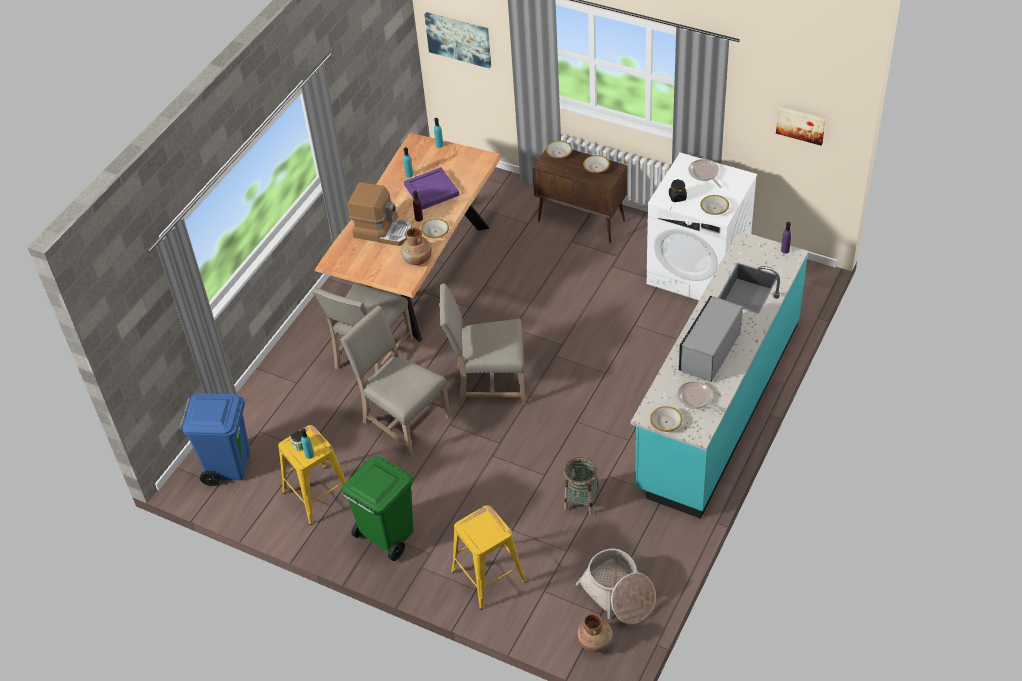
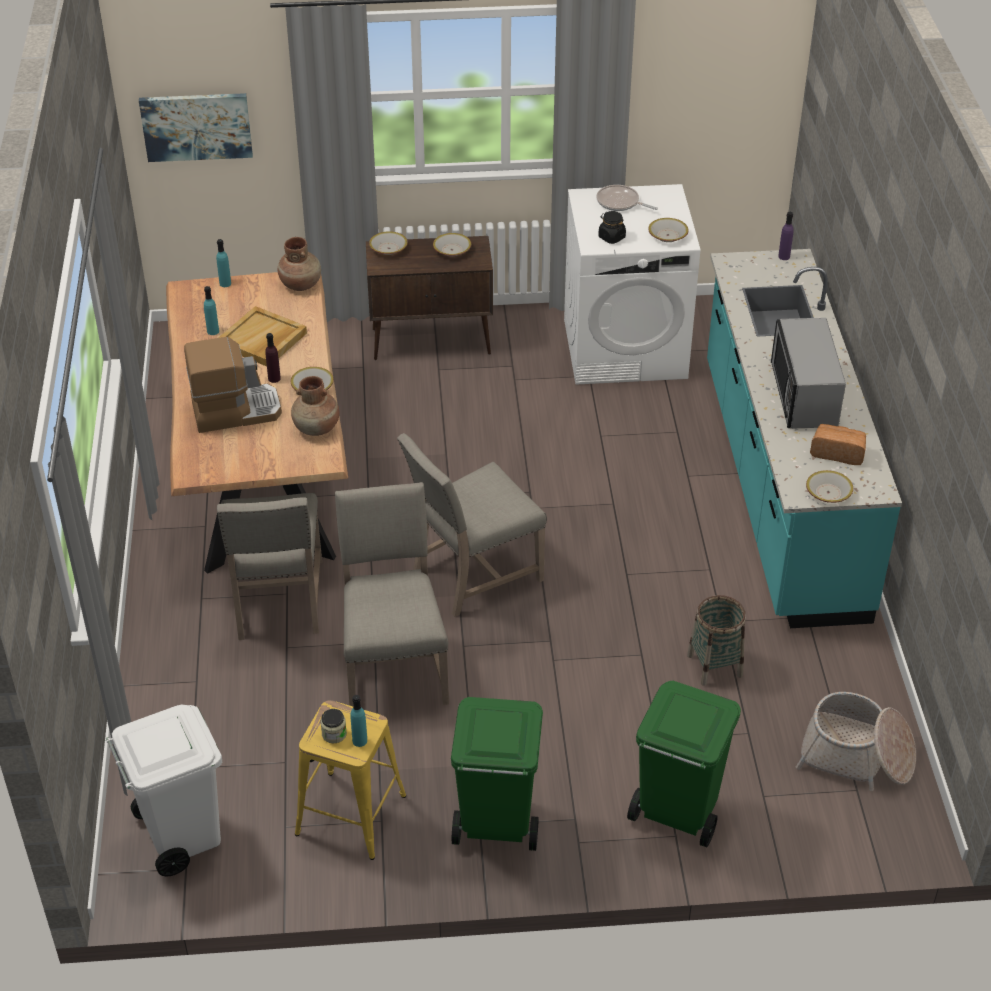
camera: 35 degrees left, 5 degrees down
(228, 465) = (180, 835): blue trash can -> white trash can
(403, 420) = (393, 666): beige chair -> beige chair turned 75 degrees clockwise
(431, 190) = (262, 340): purple tray -> beige tray
(488, 577) = (677, 812): yellow stool -> green trash can
(595, 642) = (880, 827): brown vase -> brown vase (301, 284)
(696, 399) = (837, 453): frying pan -> bread
(801, 124) = (730, 96): picture -> none

